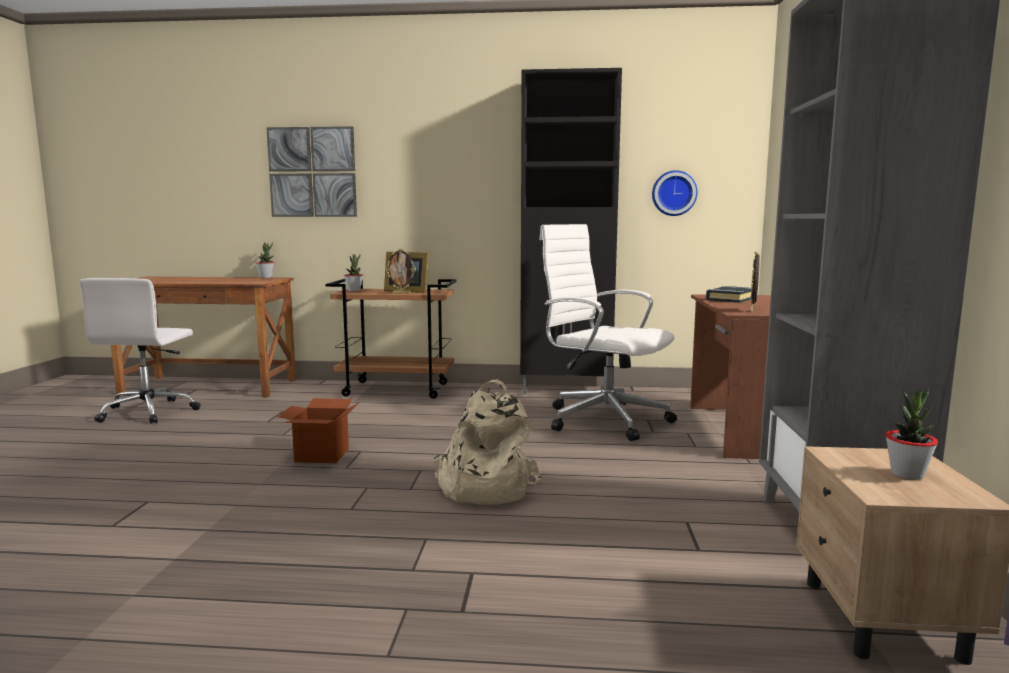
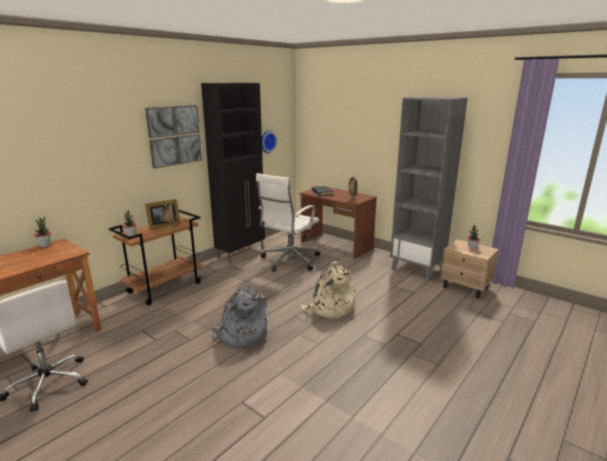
camera: 55 degrees left, 10 degrees up
(312, 172) = (68, 155): picture -> picture (174, 135)
(322, 455) = (241, 335): cardboard box -> grey backpack
(603, 419) = (289, 261): white office chair -> white office chair turned 45 degrees counterclockwise

